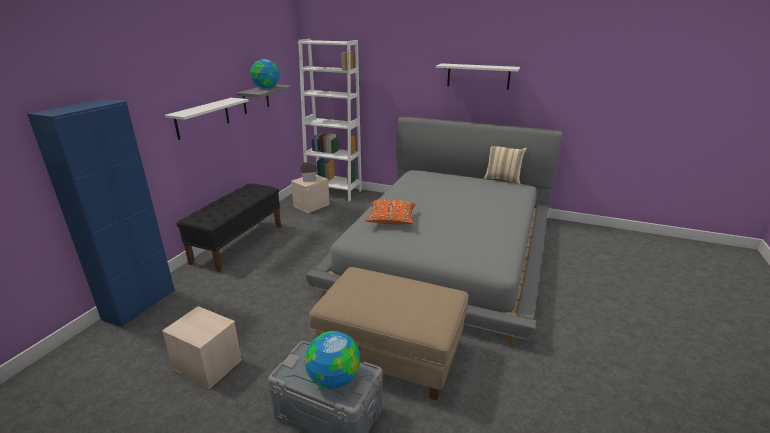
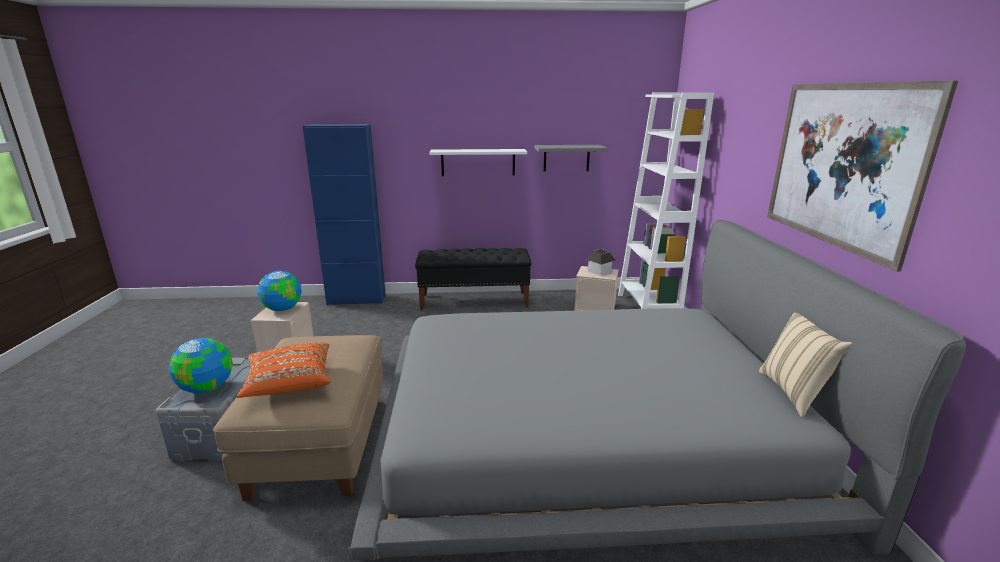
camera: 65 degrees right, 5 degrees down
(266, 88) = (572, 146): globe -> globe (282, 309)
(391, 220) = (495, 328): orange pillow -> orange pillow (289, 383)
(478, 76) = (841, 165): white shelf -> picture

